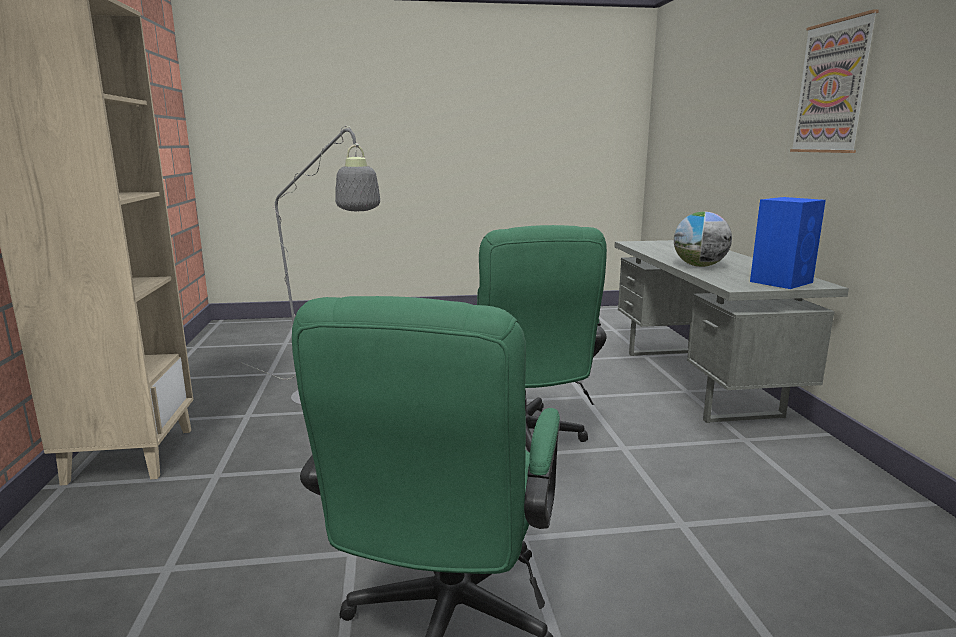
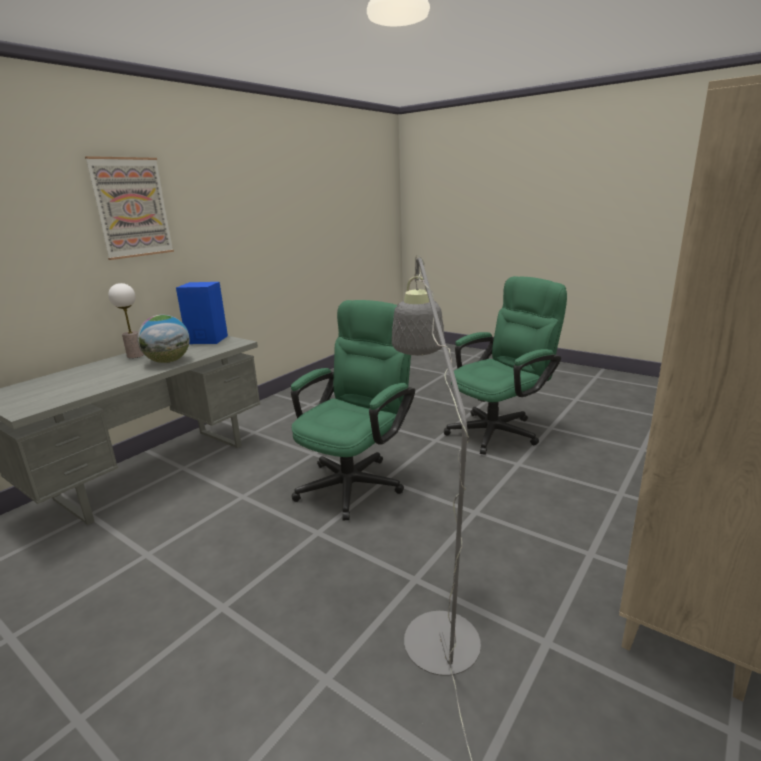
camera: 135 degrees left, 5 degrees up
(748, 263) = (135, 355): none -> table lamp

